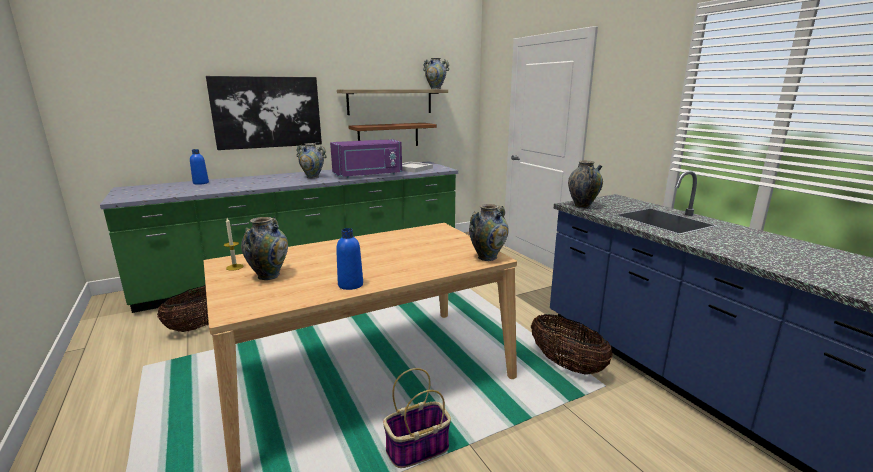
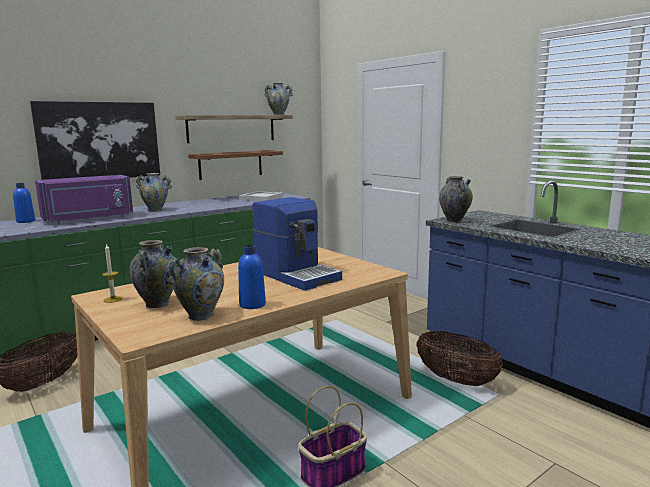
camera: 10 degrees left, 5 degrees down
(368, 175) = (217, 206): purple microwave -> purple microwave (88, 219)
(409, 254) = (297, 275): none -> coffee machine
(487, 257) = (377, 272): vase -> vase (201, 316)

